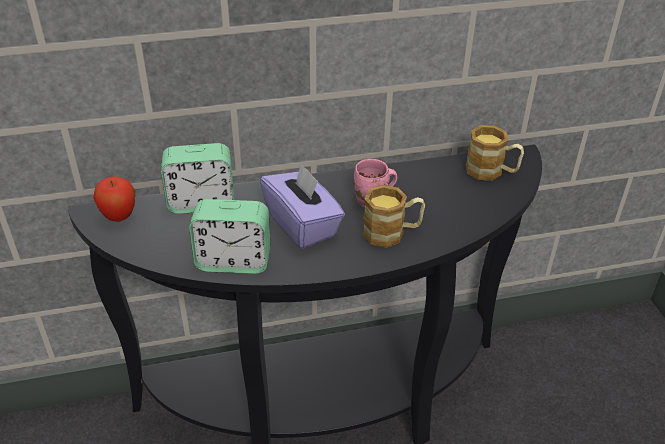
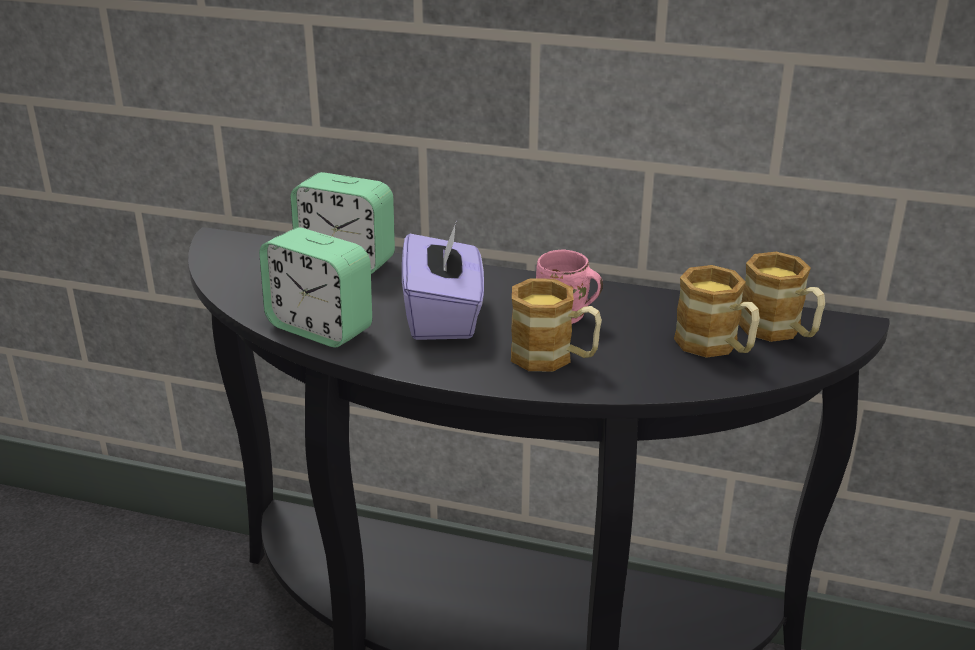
camera: 30 degrees right, 10 degrees down
(119, 217) = (242, 250): apple -> none
(469, 193) = (716, 347): none -> mug

